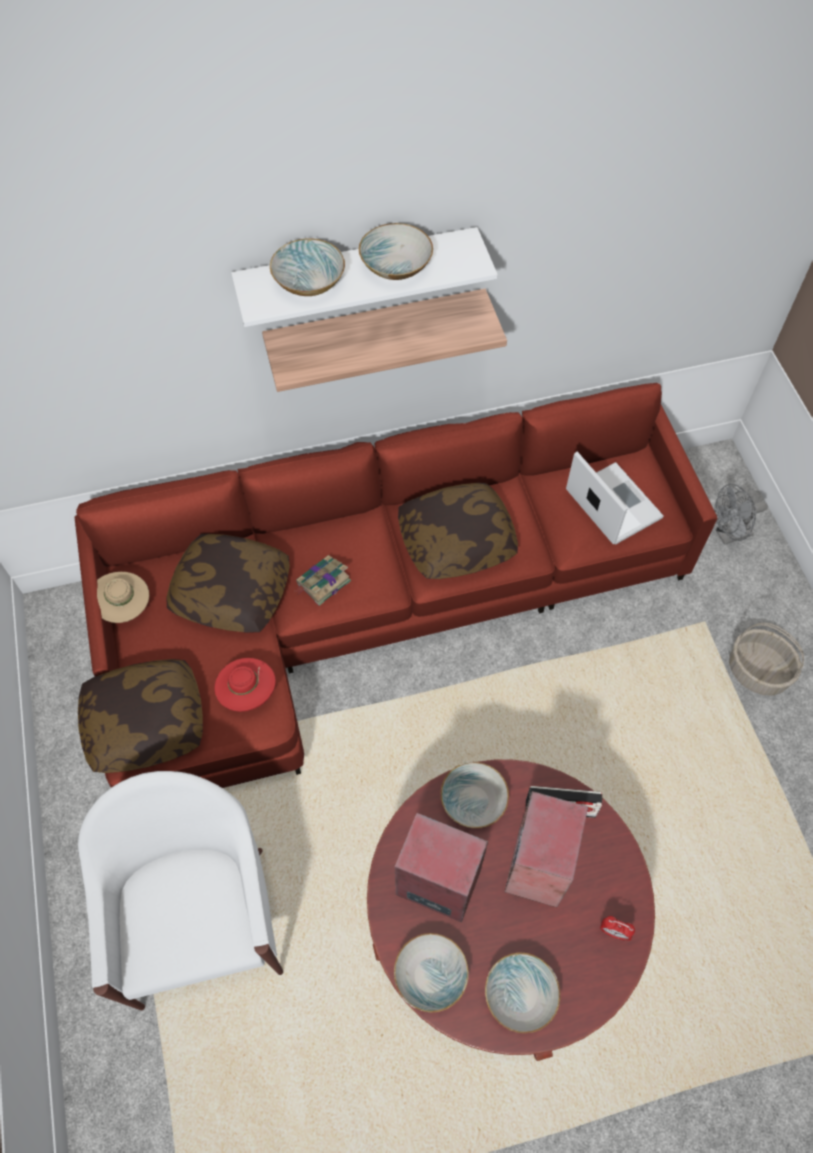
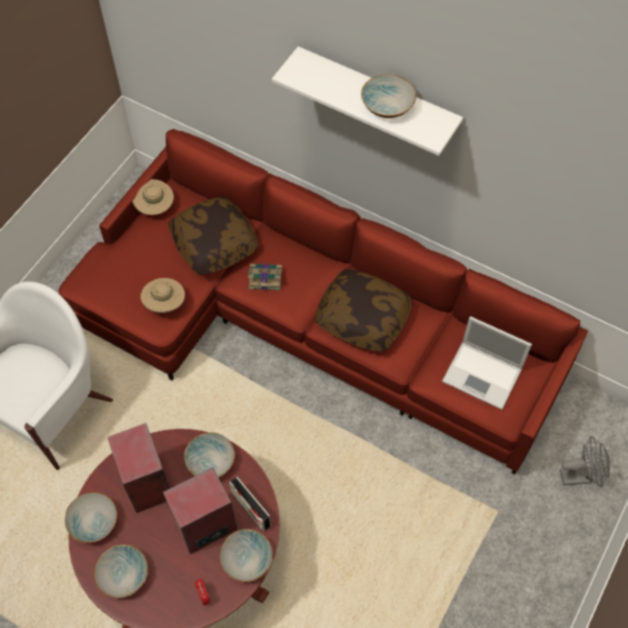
camera: 45 degrees right, 0 degrees up
(145, 723) = (102, 275): pillow -> none
(248, 693) = (165, 303): red hat -> beige hat
(310, 282) = (331, 81): bowl -> bowl (247, 560)
(376, 331) = (384, 144): shelf -> none
(612, 503) = (483, 375): laptop -> laptop turned 105 degrees clockwise
(728, 535) = (580, 476): grey fan -> grey fan turned 150 degrees clockwise
(758, 672) = (497, 571): basket -> none

